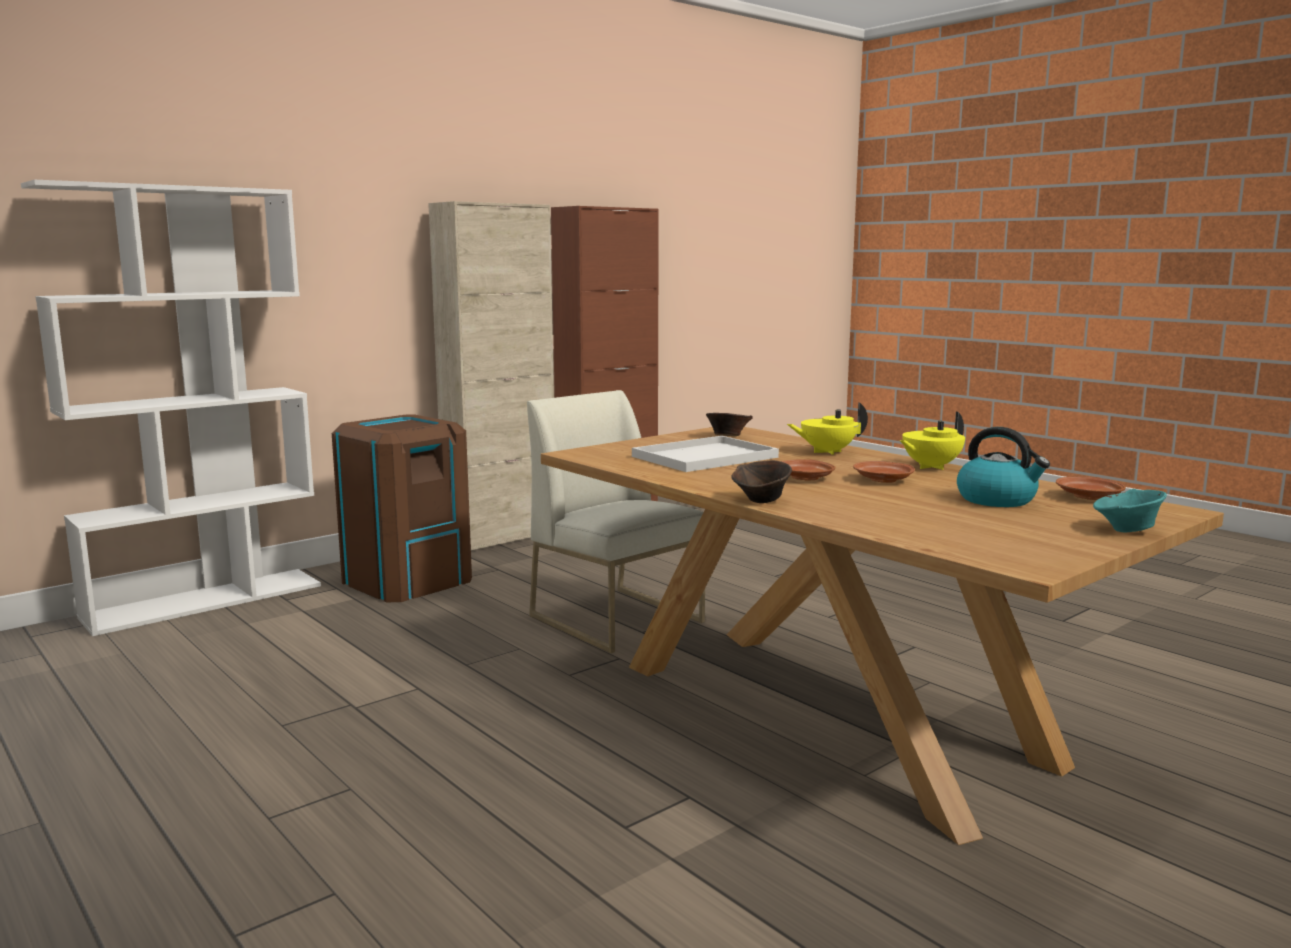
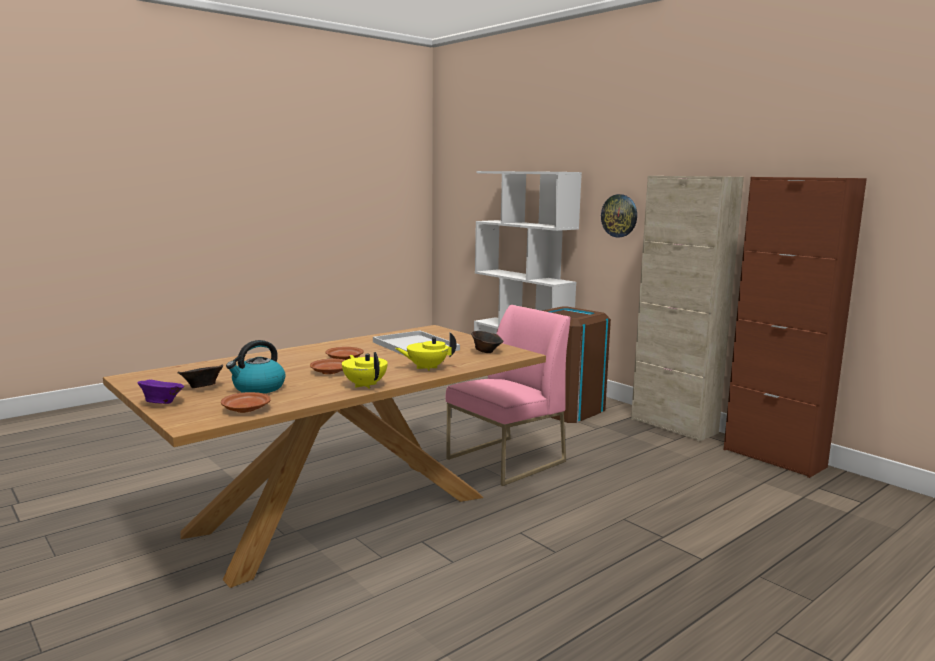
camera: 90 degrees right, 0 degrees up
(347, 265) = (619, 215): none -> wall clock
(618, 619) = (506, 461): white chair -> pink chair
(761, 501) = (294, 350): brown bowl -> brown bowl (201, 387)
(827, 452) = (426, 368): yellow teapot -> yellow teapot turned 90 degrees counterclockwise
(1127, 530) = (161, 403): turquoise bowl -> purple bowl

